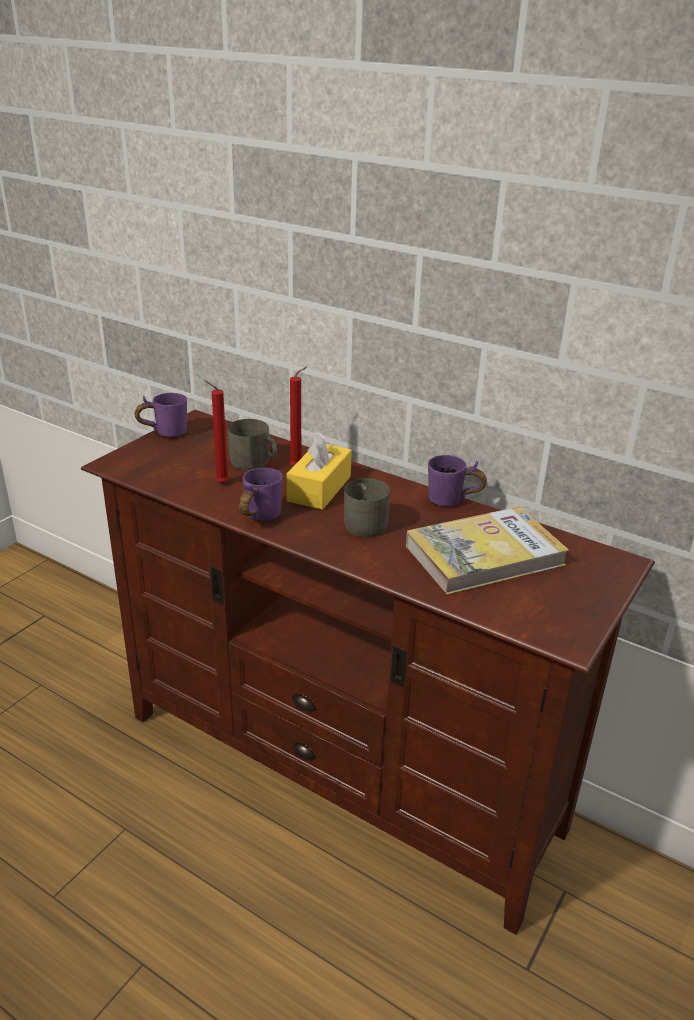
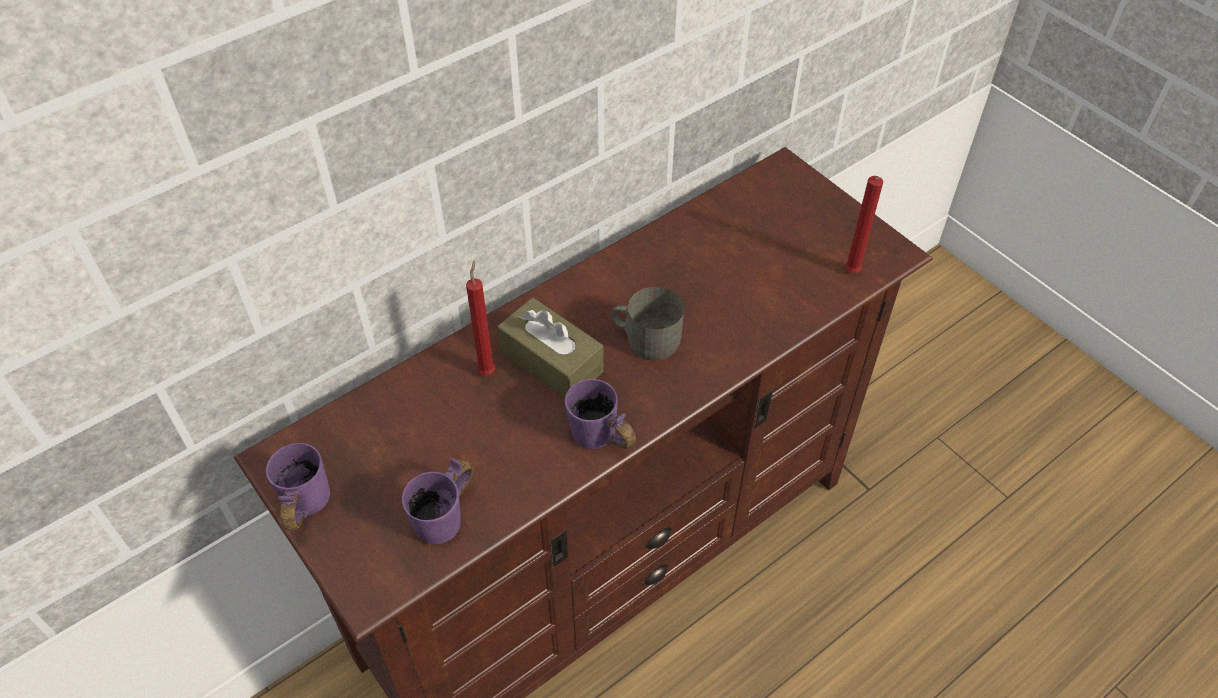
camera: 70 degrees left, 20 degrees up
(220, 483) = (492, 464): red candle -> red candle (851, 273)
(254, 463) = (453, 415): grey mug -> none
(319, 488) = (551, 361): yellow tissue box -> brown tissue box
(451, 503) = (634, 252): purple mug -> purple mug (450, 520)
(484, 555) = (744, 261): book -> none

